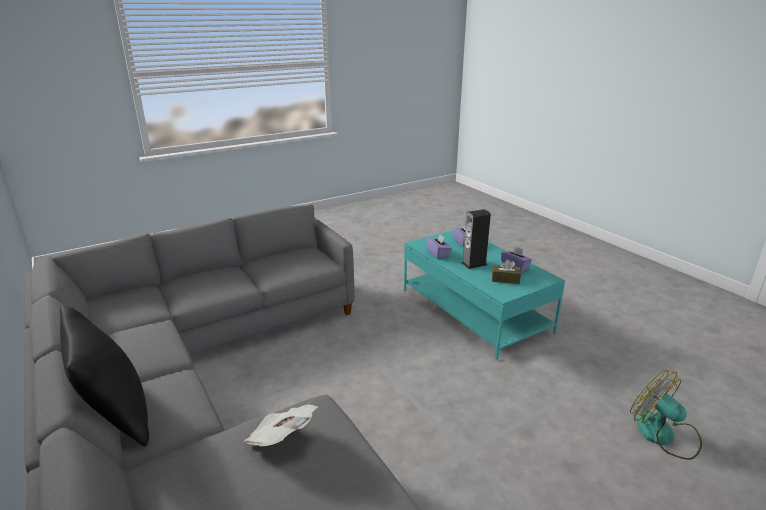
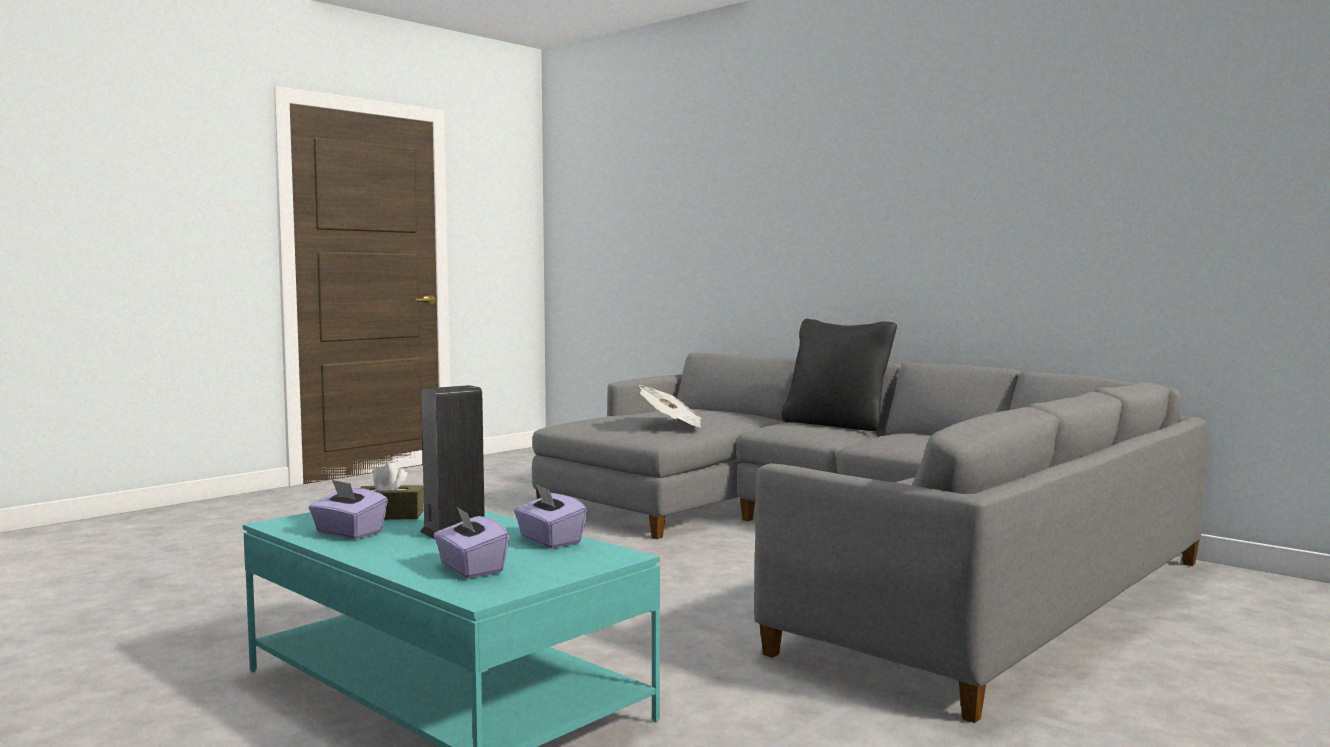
camera: 165 degrees right, 20 degrees down
(663, 435) = (201, 580): fan -> none

